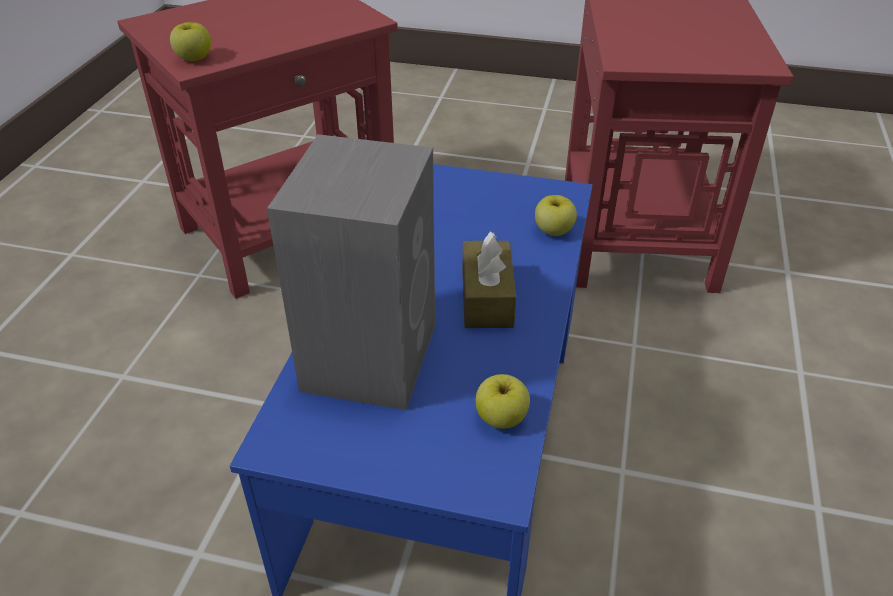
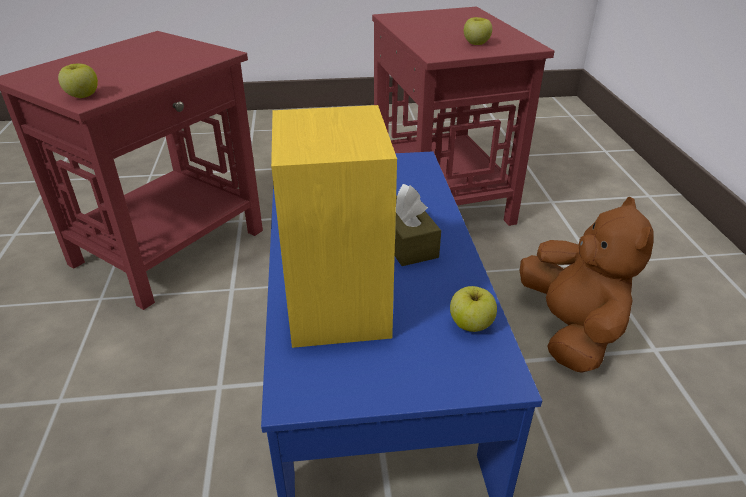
camera: 20 degrees left, 5 degrees down
(371, 354) = (337, 303): grey speaker -> yellow speaker
(553, 231) = (425, 186): apple -> apple (476, 43)
(716, 451) = (571, 330): none -> brown plush toy

